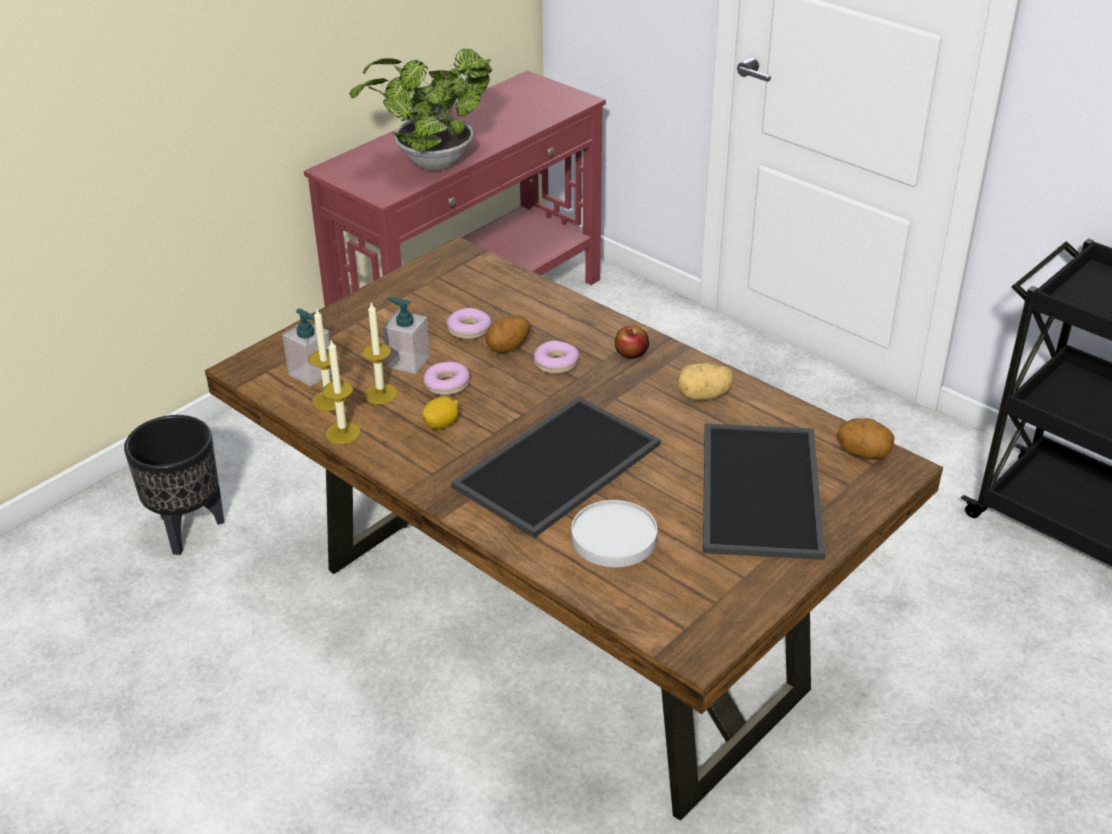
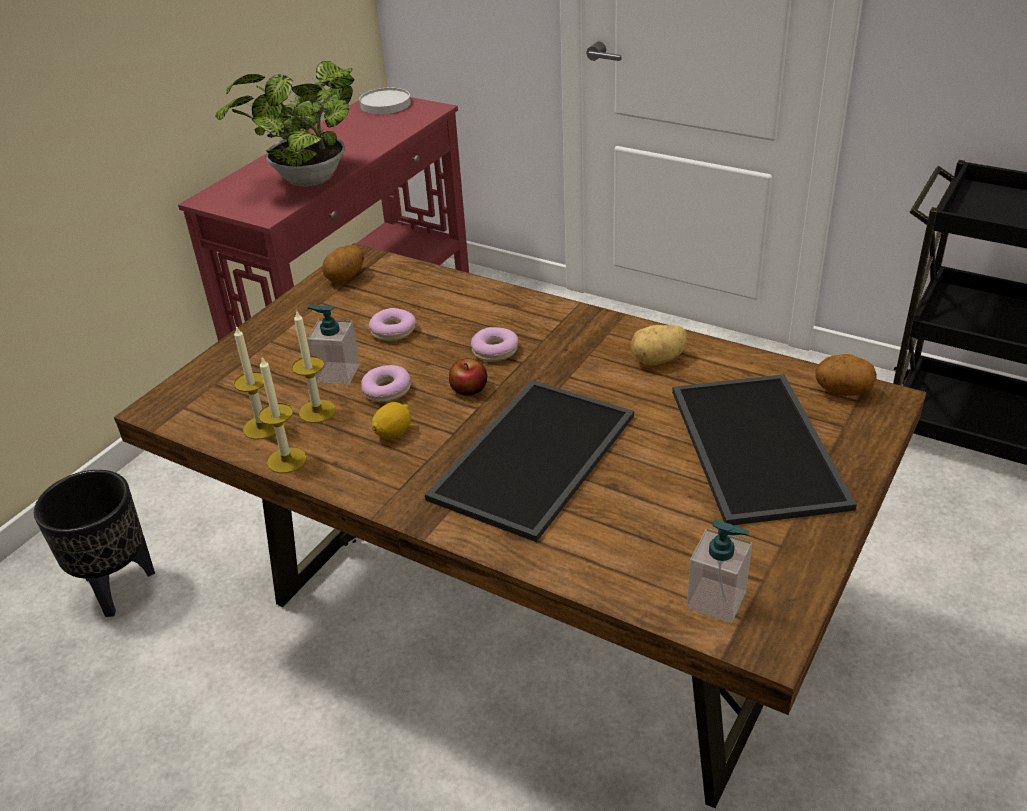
camera: 10 degrees left, 0 degrees up
(311, 373) = (235, 401): soap dispenser -> soap dispenser (716, 600)
(508, 348) = (440, 343): potato -> potato (346, 278)
(614, 537) = (624, 526): white plate -> white plate (386, 104)
(631, 353) = (568, 328): apple -> apple (469, 389)

